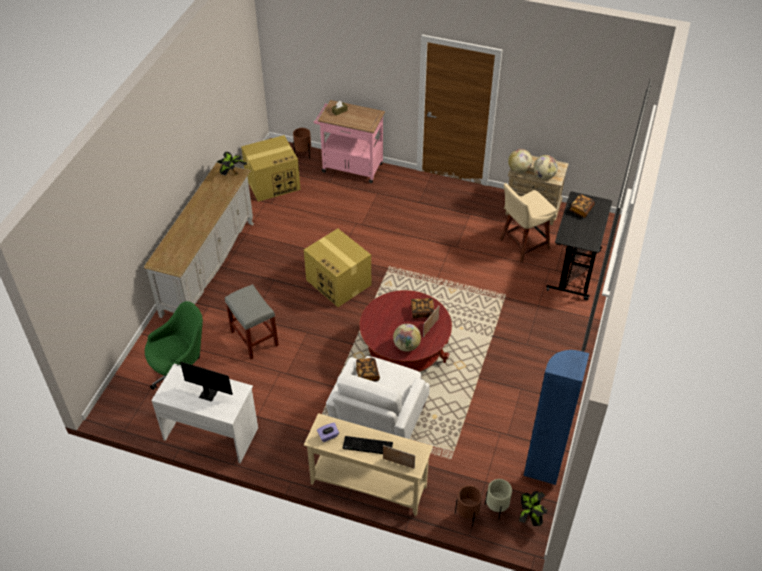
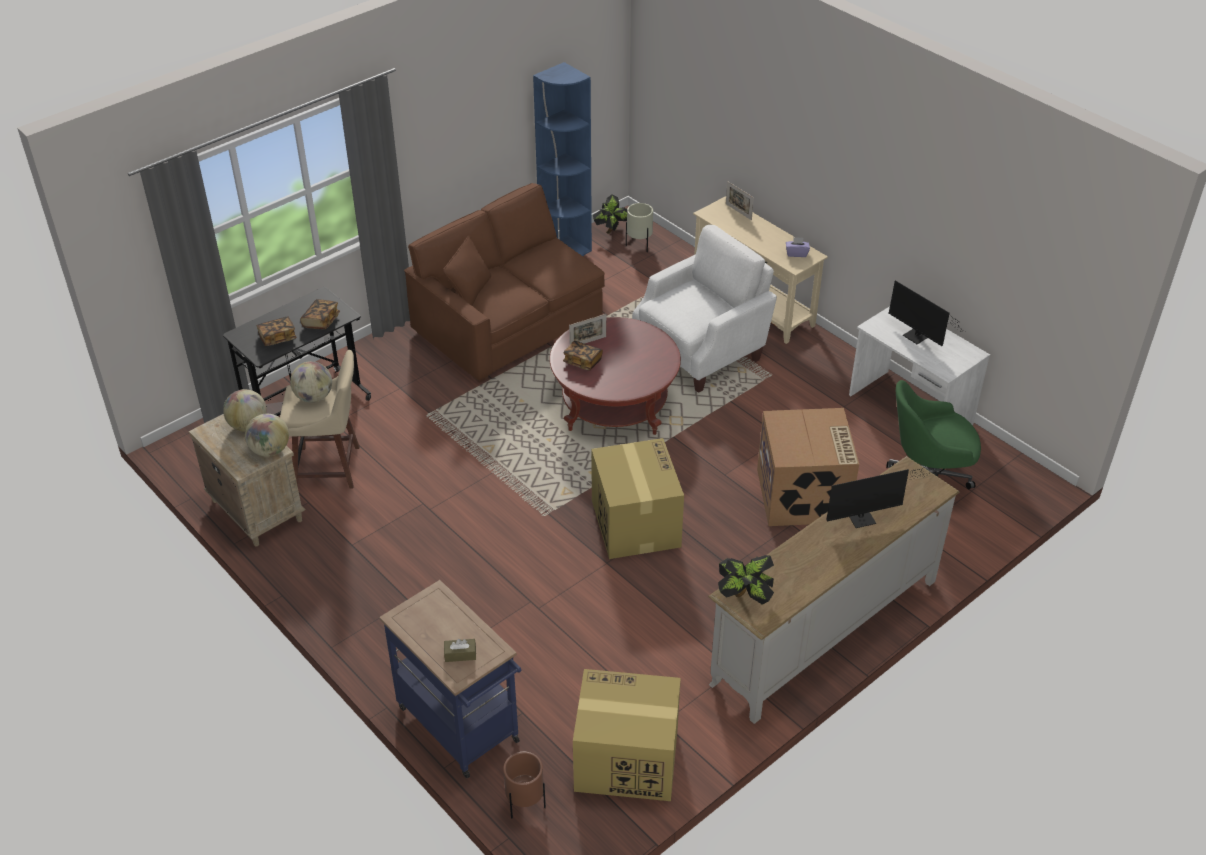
camera: 150 degrees left, 5 degrees down
(190, 231) = (865, 518): none -> monitor
(254, 338) = (803, 496): grey stool -> cardboard box
(350, 168) = (460, 727): pink cart -> blue cart
(367, 374) = (705, 317): book -> book (321, 321)
(367, 446) = (761, 233): keyboard -> none
(406, 346) = (634, 335): globe -> globe (314, 397)
(467, 515) = (671, 251): brown planter -> none
(521, 381) = (508, 325): none -> brown sofa

